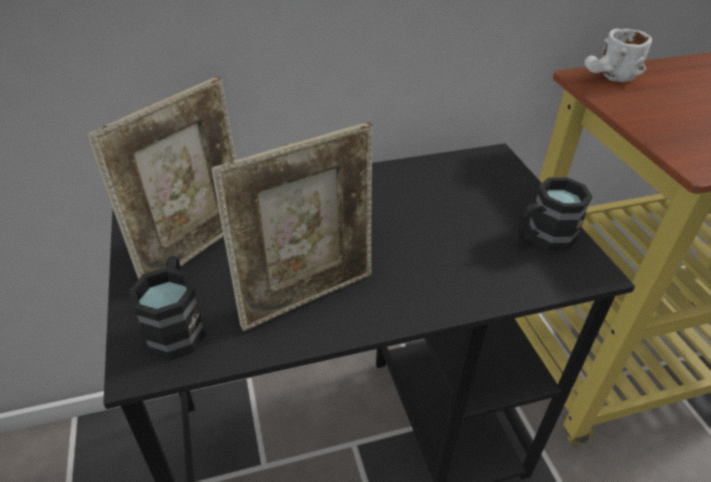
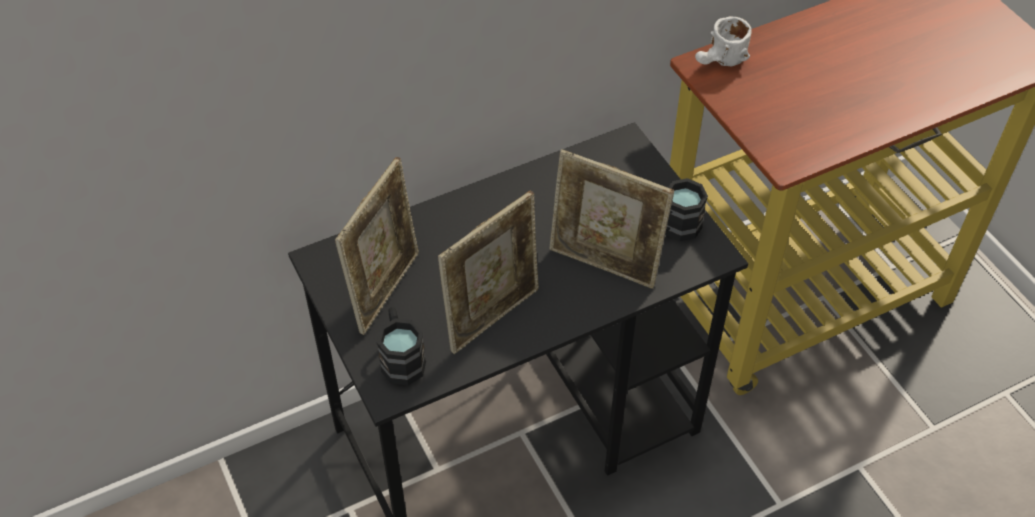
camera: 10 degrees left, 10 degrees up
(455, 261) = (604, 264): none -> picture frame

